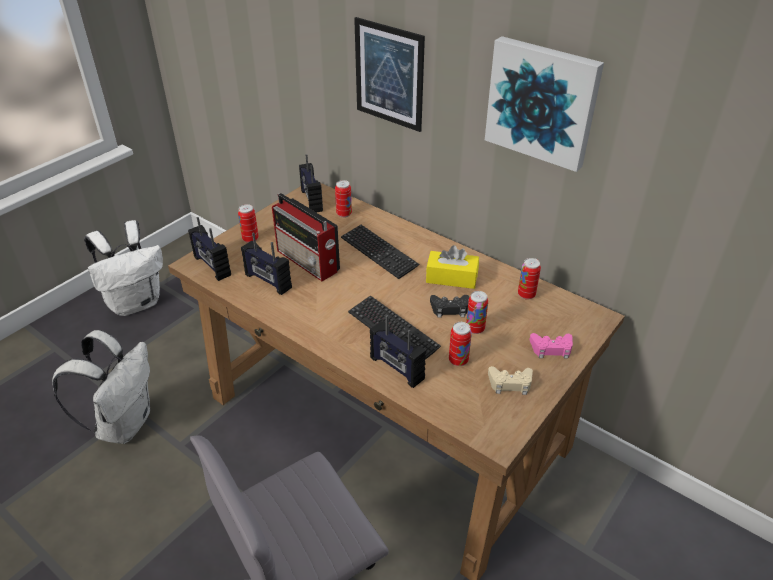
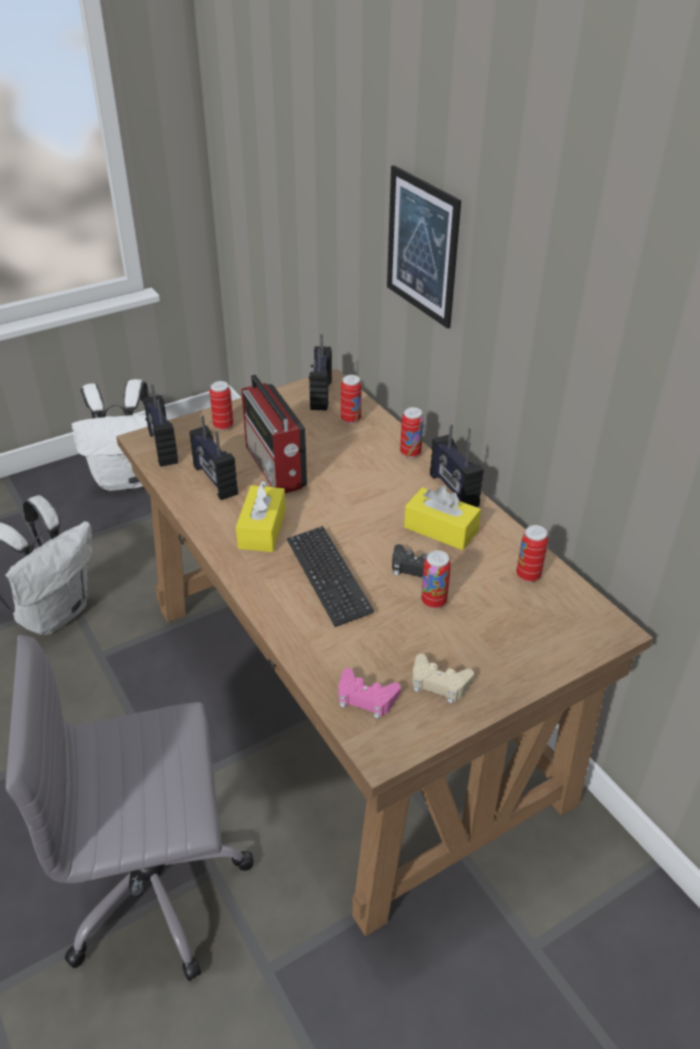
camera: 20 degrees right, 0 degrees up
(325, 309) = (262, 529): none -> yellow tissue box
(379, 252) = (366, 476): keyboard -> none
(396, 368) = (305, 624): radio -> radio (453, 490)
(458, 360) = (388, 635): can -> can (410, 453)
(542, 102) = (582, 313): picture -> none
(551, 348) = (521, 654): pink game controller -> pink game controller (366, 698)

